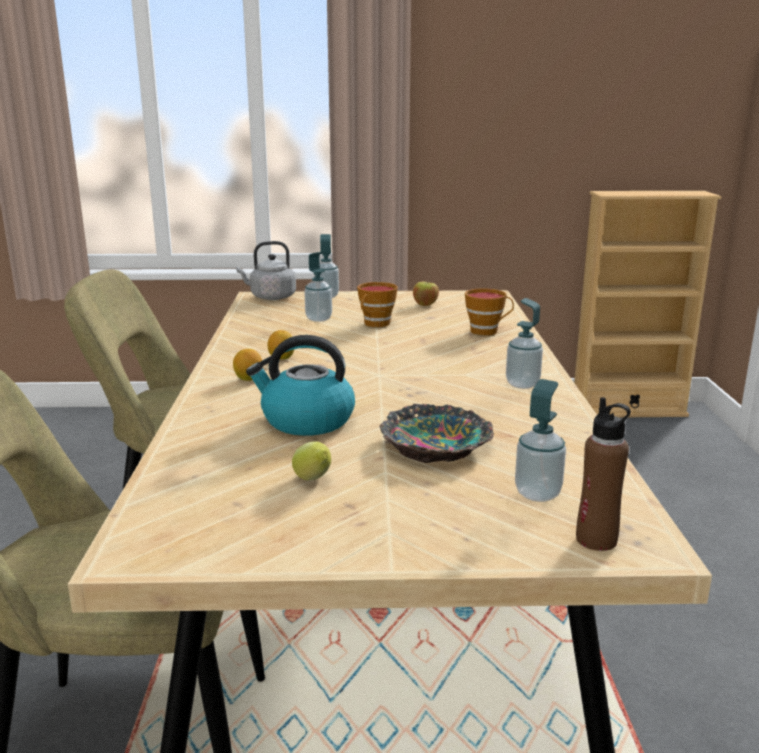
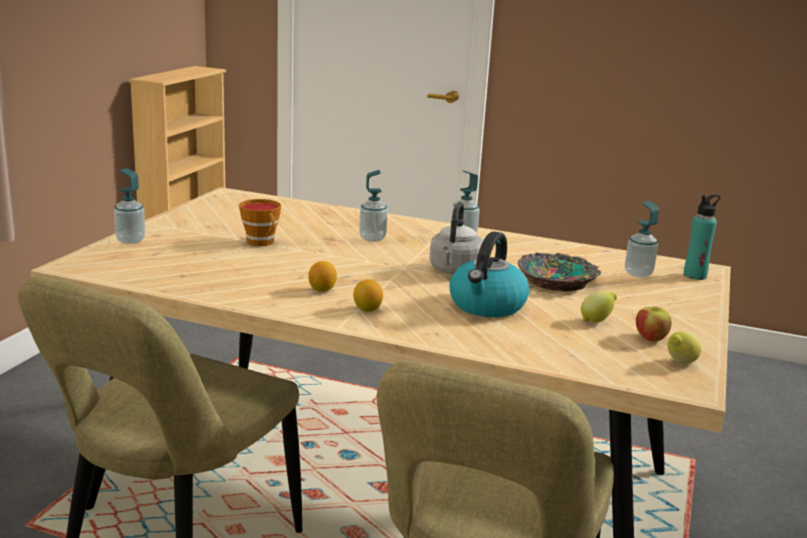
camera: 70 degrees left, 0 degrees up
(207, 543) = (680, 363): none -> lemon
(270, 297) = (91, 261): grey kettle -> grey kettle (455, 271)
(318, 319) = (212, 257): soap dispenser -> soap dispenser (372, 238)
(425, 304) = (225, 217): apple -> apple (650, 338)
(487, 331) = (332, 217): cup -> none
(596, 540) = (695, 275): brown bottle -> turquoise bottle

